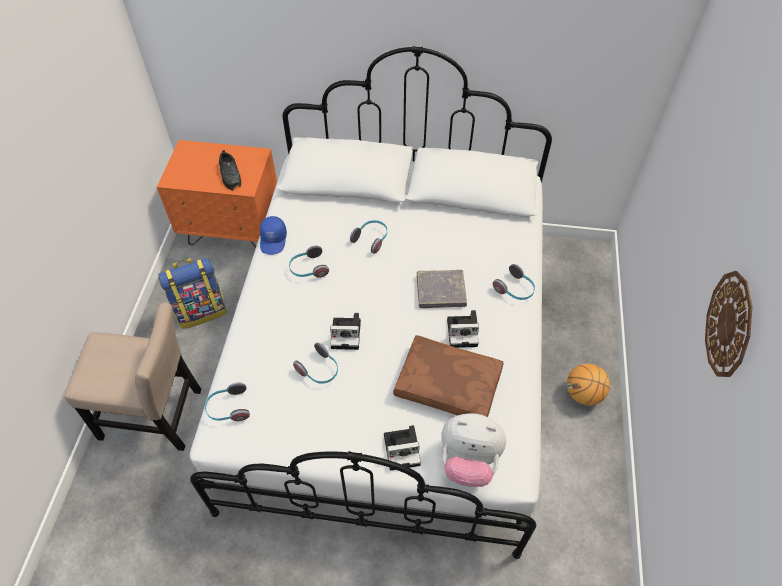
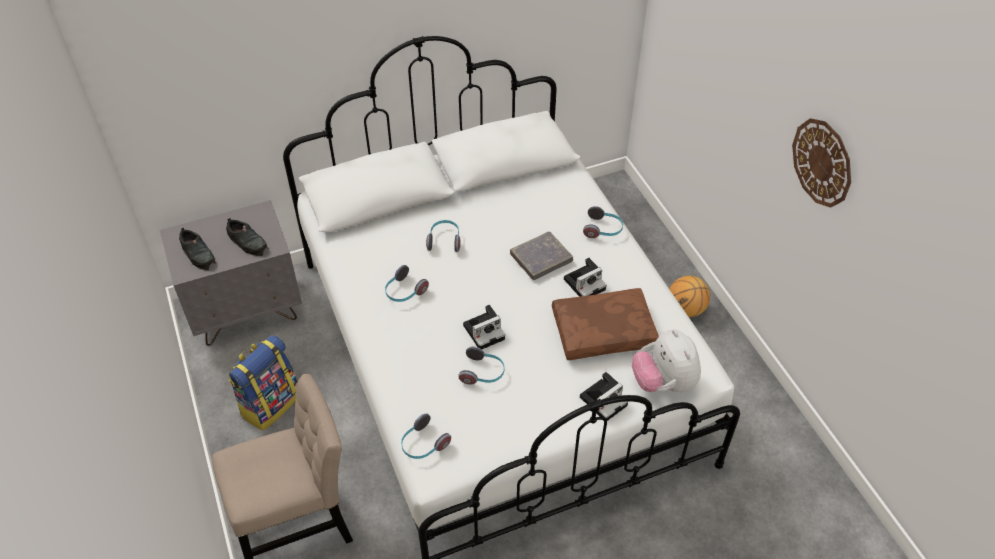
camera: 30 degrees left, 5 degrees down
(190, 169) = (198, 253): none -> black shoe
(233, 230) = (246, 311): orange nightstand -> grey nightstand
(274, 240) = (349, 281): blue cap -> none
(468, 461) = (663, 382): plush toy -> plush toy turned 90 degrees clockwise

